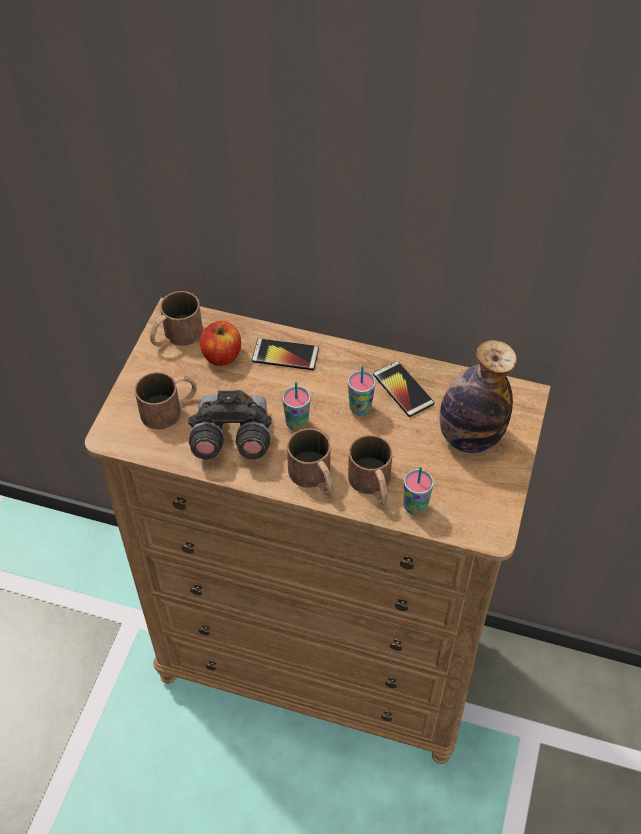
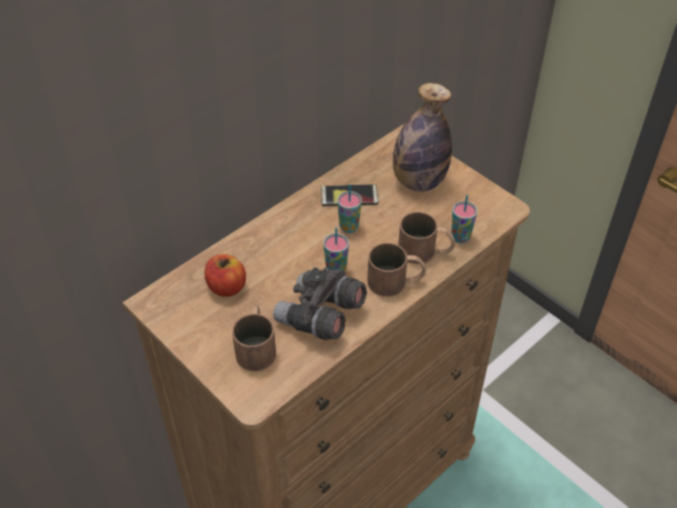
camera: 60 degrees left, 5 degrees down
(175, 336) = (178, 309): brown mug -> none
(285, 355) = (260, 247): phone -> none

